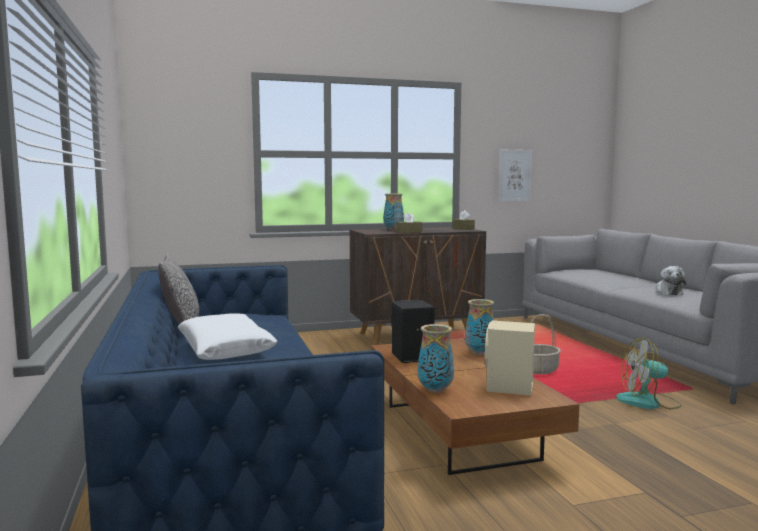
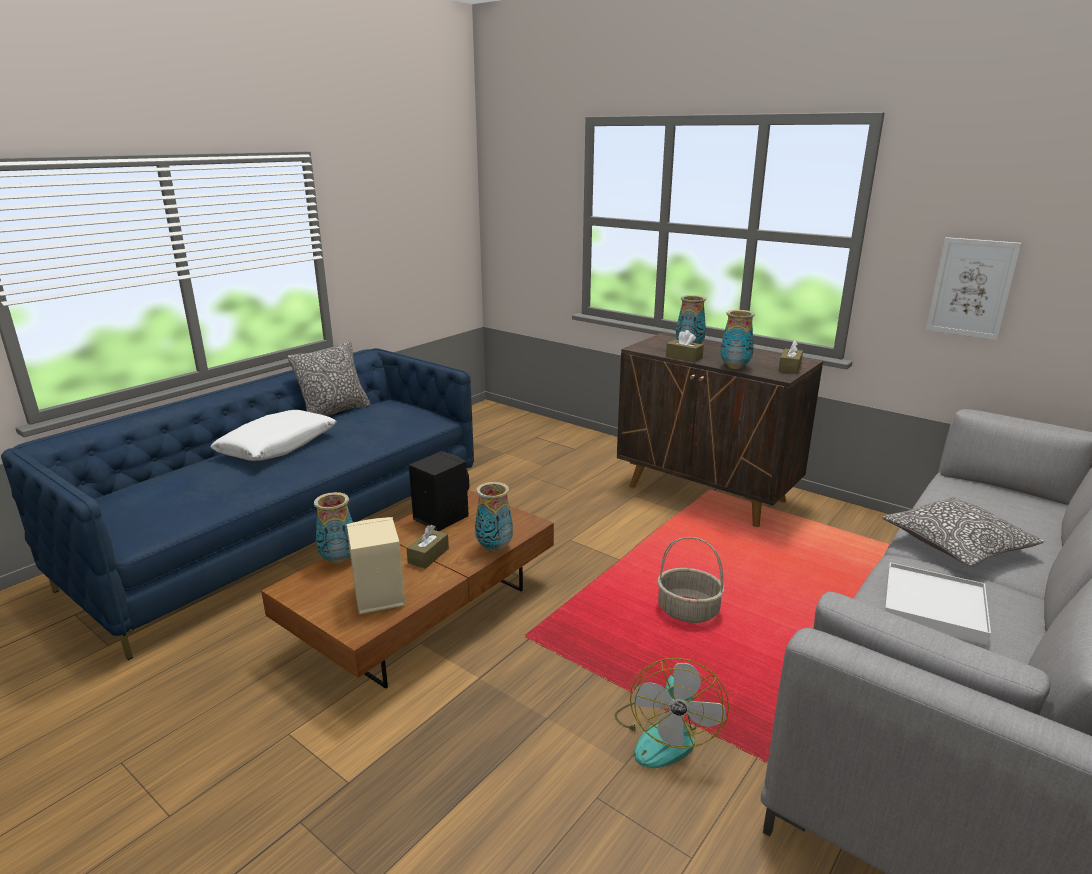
camera: 55 degrees right, 15 degrees up
(444, 231) = (734, 367): none -> vase
(467, 368) = (428, 556): none -> brown tissue box
(615, 282) = (956, 544): none -> pillow
(648, 402) = (665, 734): fan -> fan turned 135 degrees counterclockwise
(667, 292) = (933, 606): plush toy -> white tray

